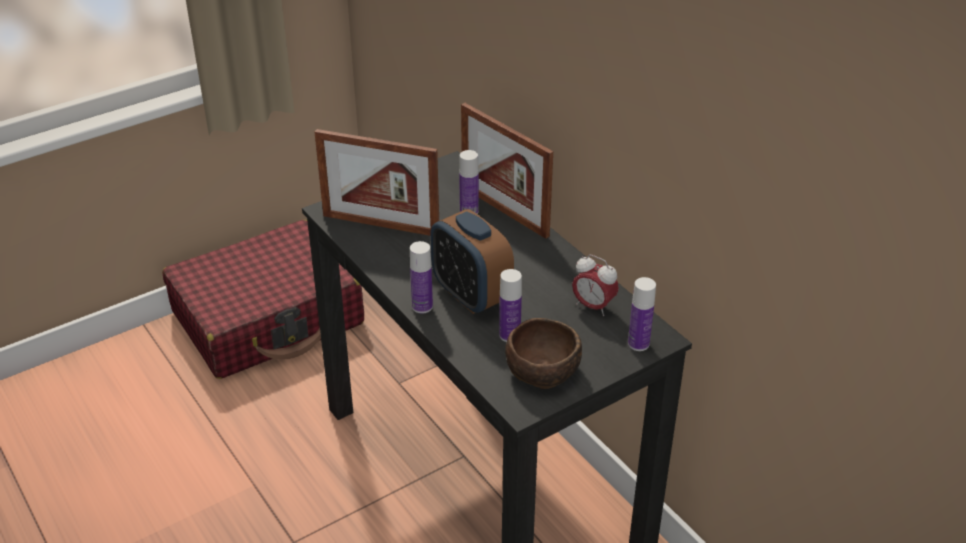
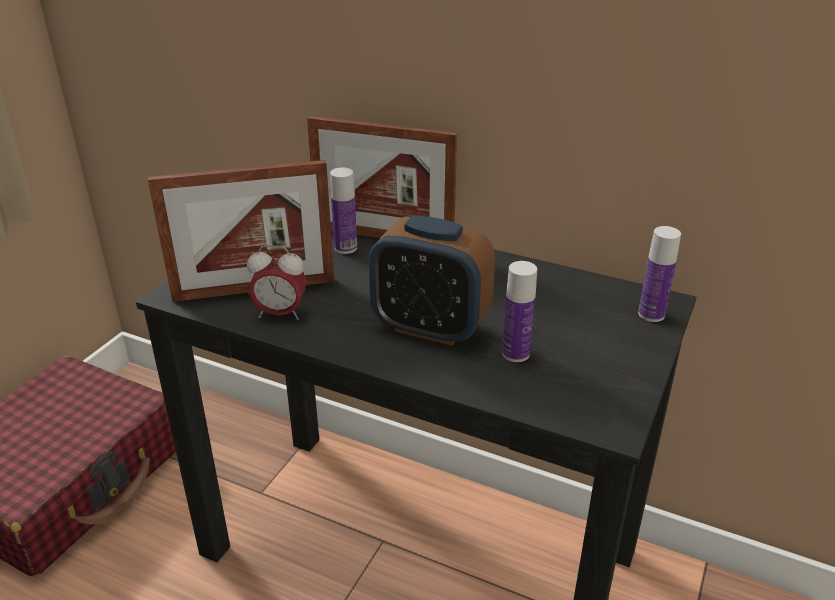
camera: 30 degrees left, 5 degrees down
(422, 306) = (386, 358): bottle -> none
(544, 370) = (592, 376): brown bowl -> none
(593, 306) = (568, 295): alarm clock -> alarm clock (280, 314)

